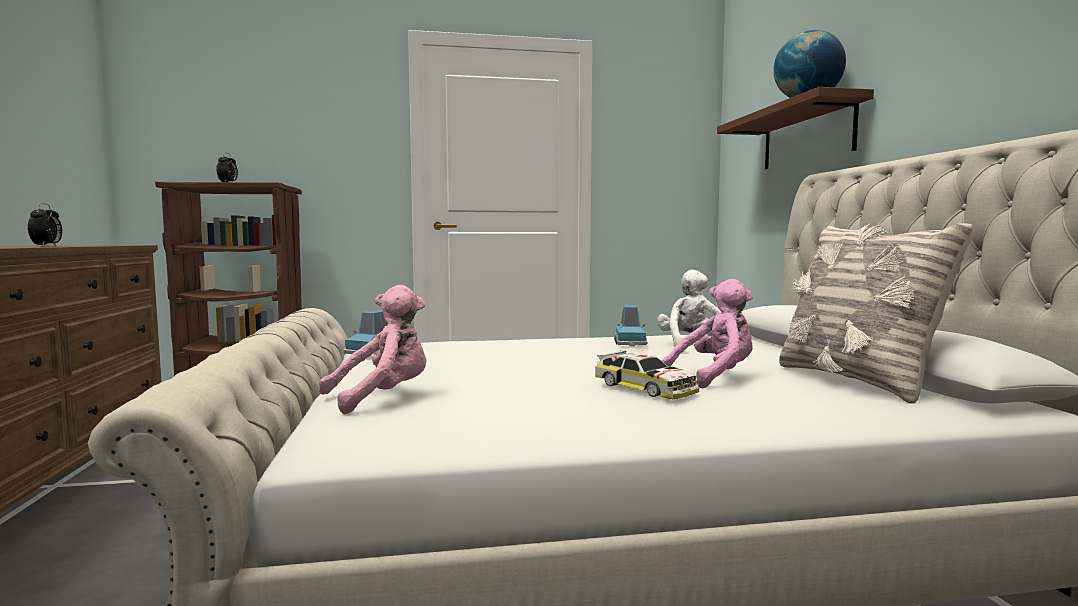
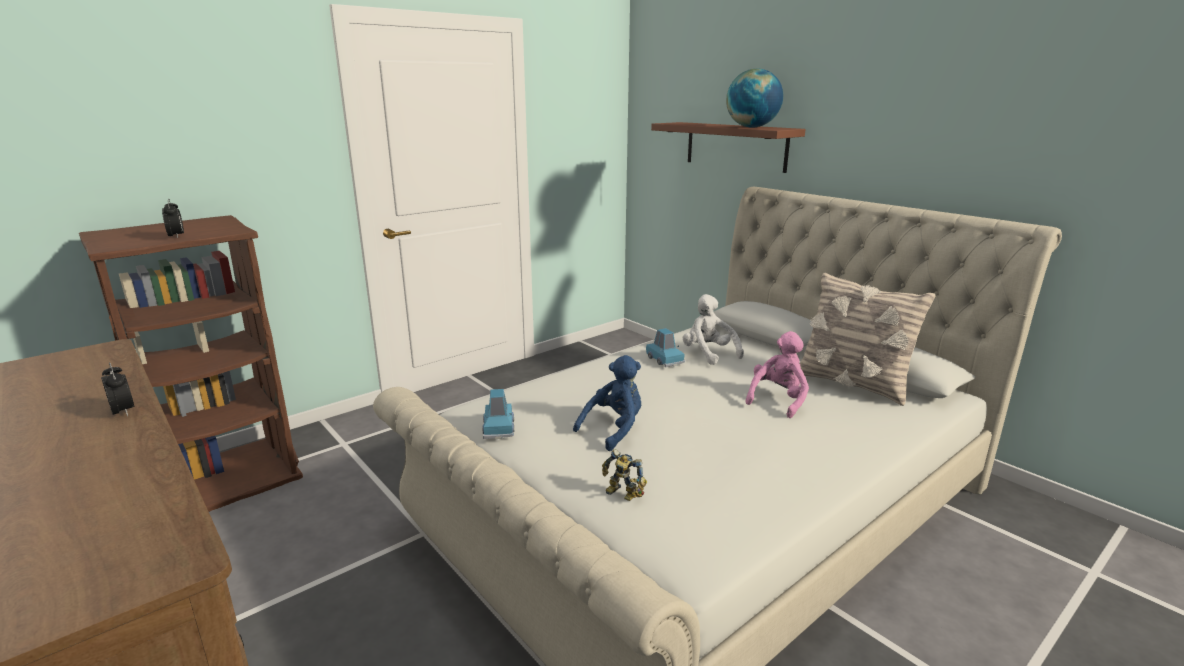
camera: 30 degrees left, 15 degrees up
(383, 398) = (621, 494): pink plush toy -> toy robot
(474, 367) = (614, 429): none -> blue plush toy
(645, 388) = (764, 429): toy car -> none

